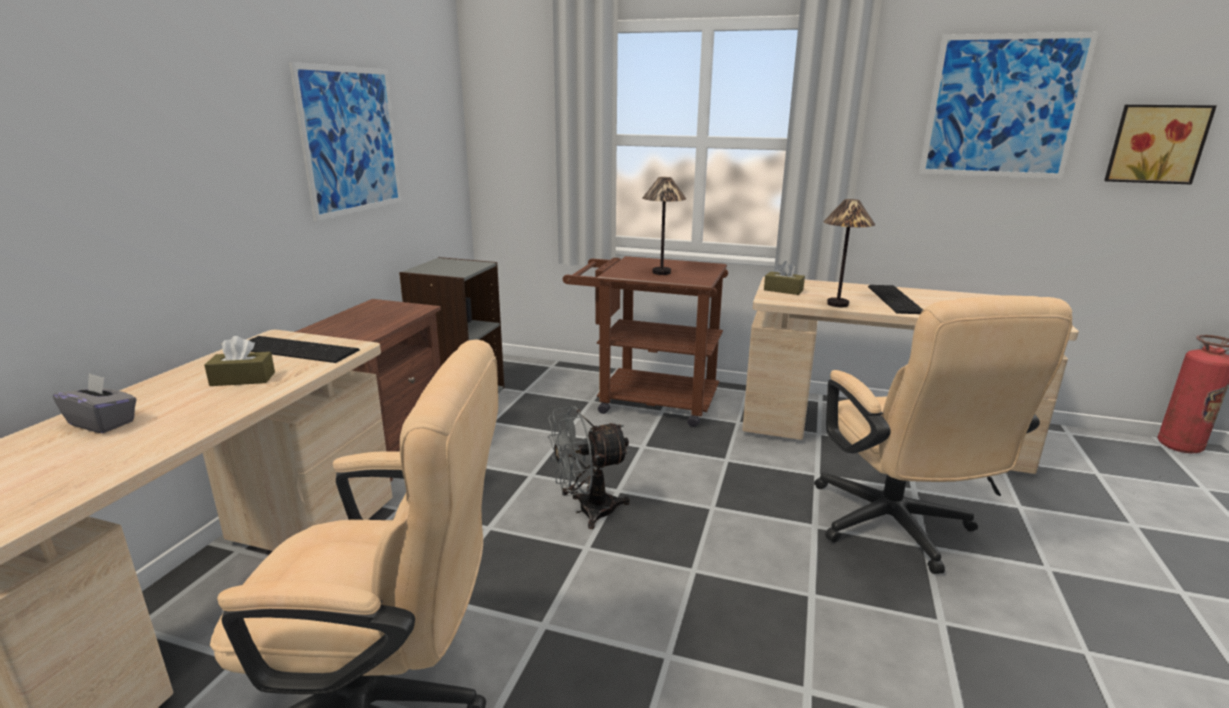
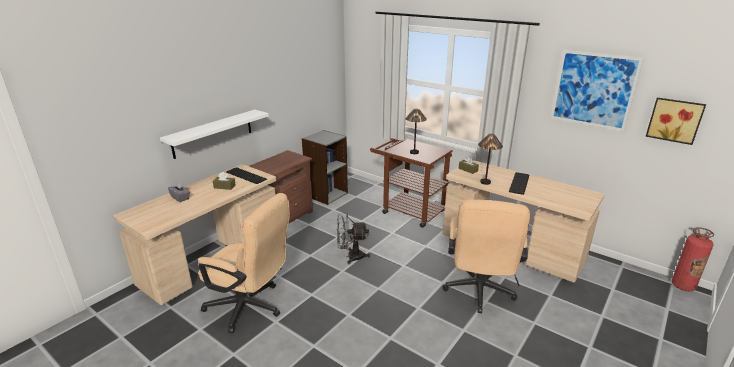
camera: 20 degrees right, 5 degrees up
(186, 242) = (213, 133): none -> white shelf
(351, 141) = (282, 84): picture -> none

